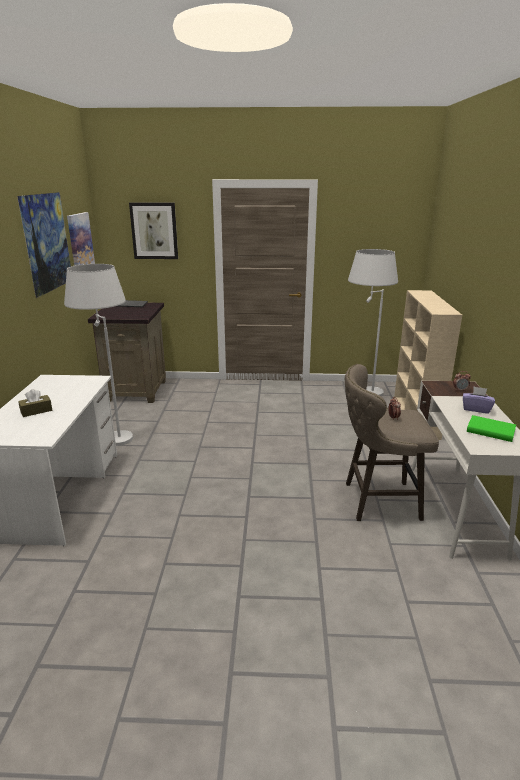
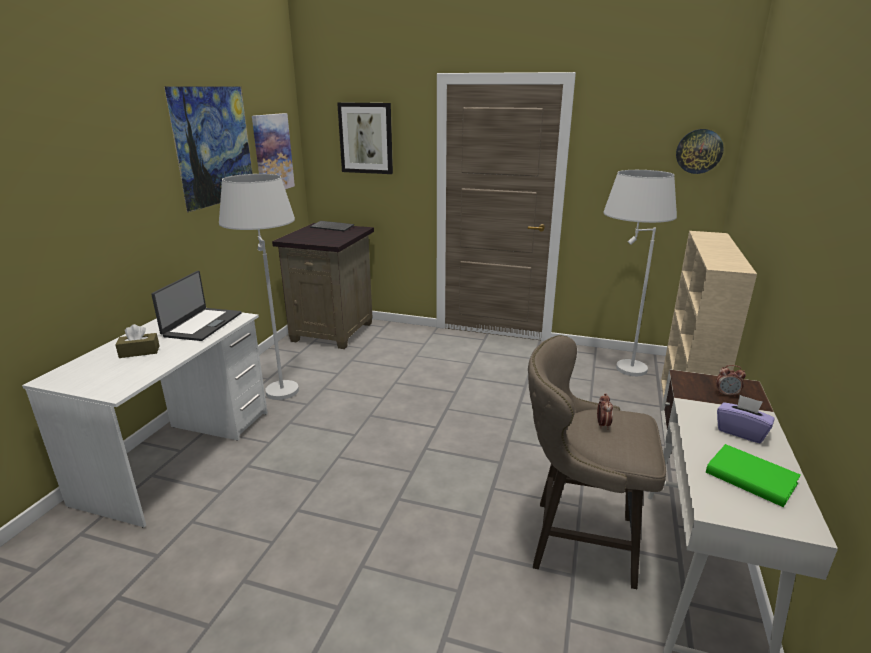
camera: 15 degrees right, 0 degrees up
(71, 387) = (202, 324): none -> laptop
(405, 234) = (699, 151): none -> wall clock

